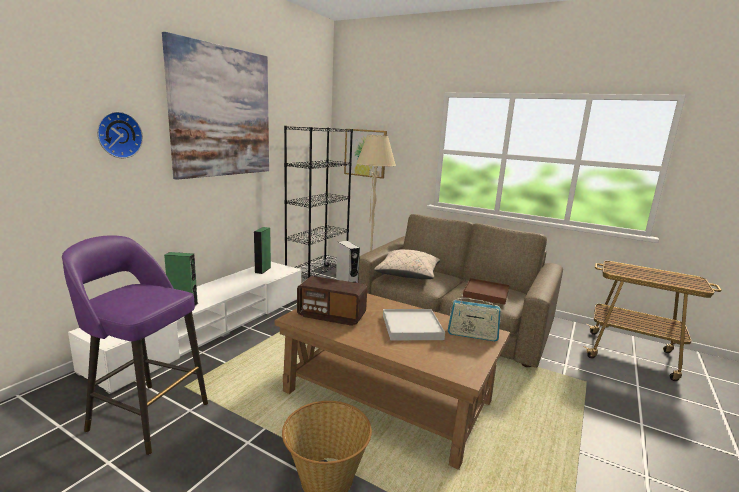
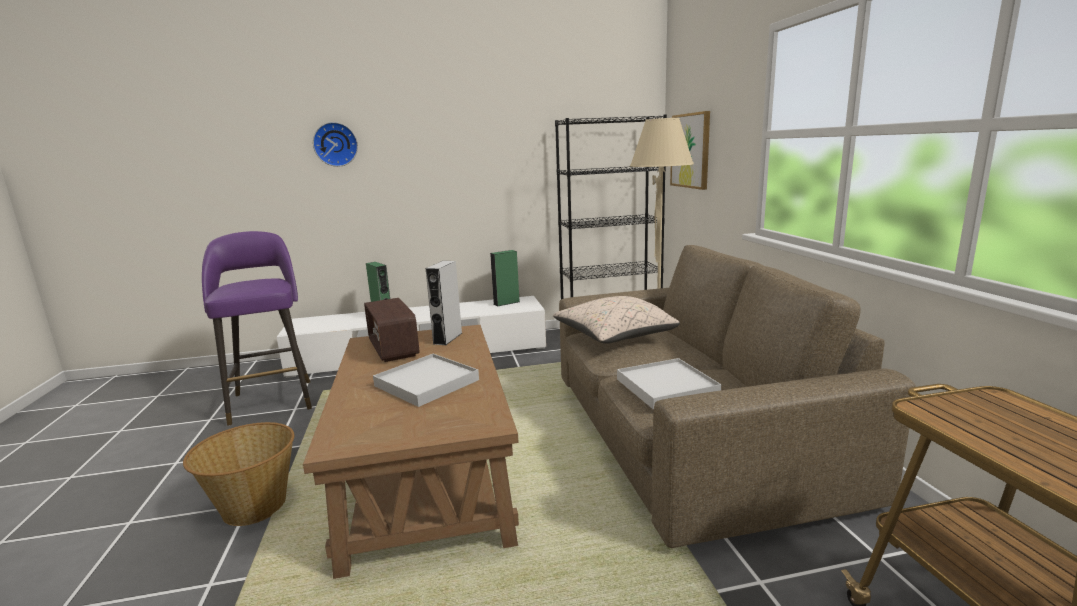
camera: 50 degrees right, 0 degrees up
(222, 112) = (459, 112): picture -> none
(472, 335) = (460, 416): radio -> none
(486, 293) = (666, 387): brown tray -> white tray

